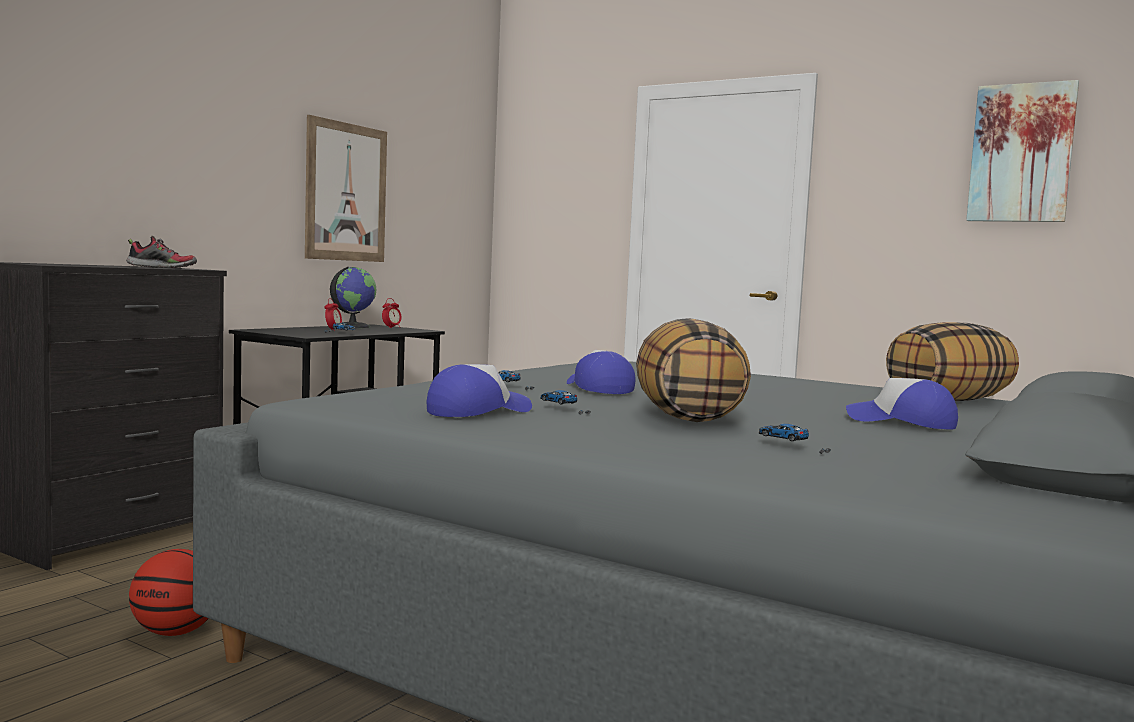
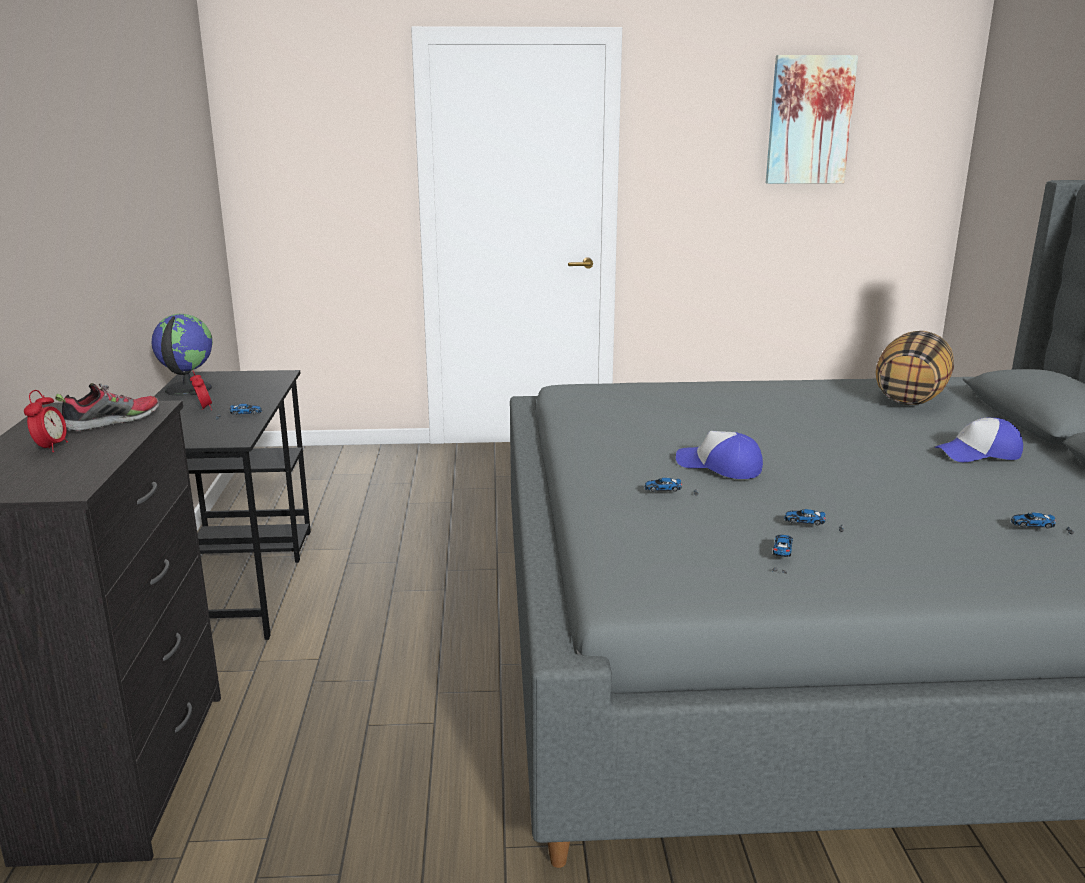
camera: 35 degrees left, 15 degrees up
(175, 632) = (451, 861): basketball -> none
(346, 192) = (133, 212): picture -> none
(391, 328) = (233, 378): alarm clock -> alarm clock (51, 448)
(478, 411) = (781, 559): cap -> toy car
(686, 417) = (891, 503): pillow -> none

